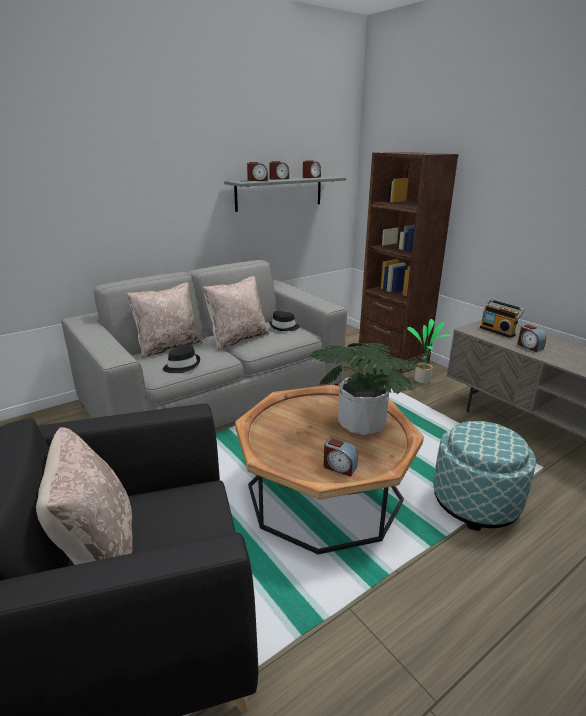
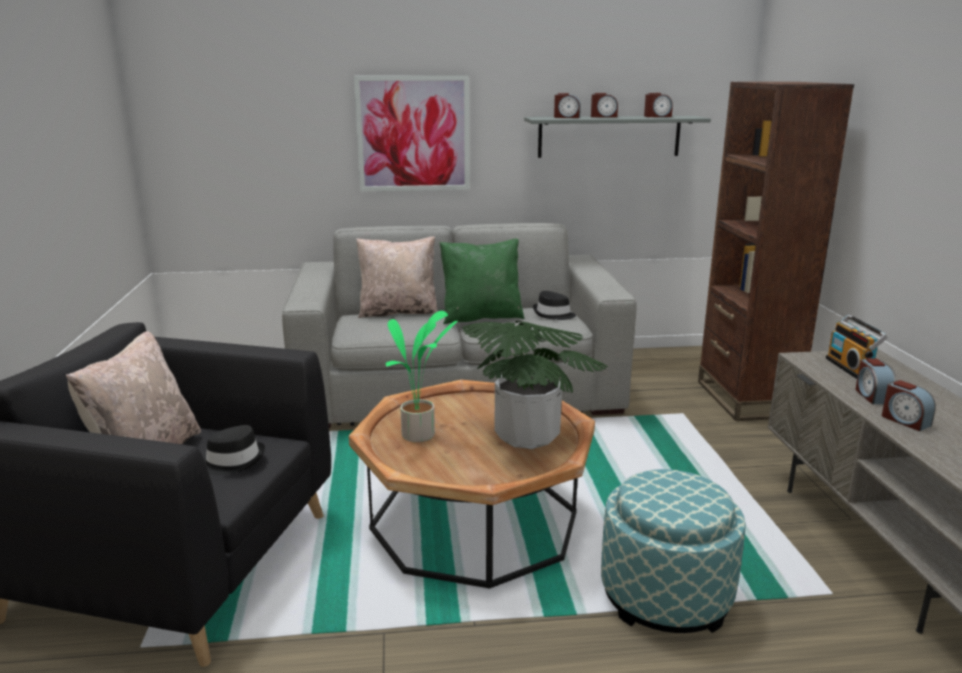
camera: 30 degrees right, 5 degrees down
(142, 199) = (413, 134): none -> picture
(182, 365) = (385, 331): black hat -> black hat (233, 461)
(237, 339) = (481, 317): beige pillow -> green pillow
(339, 467) = (444, 468): alarm clock -> alarm clock (905, 420)
(423, 380) = (763, 436): potted plant -> potted plant (420, 436)

